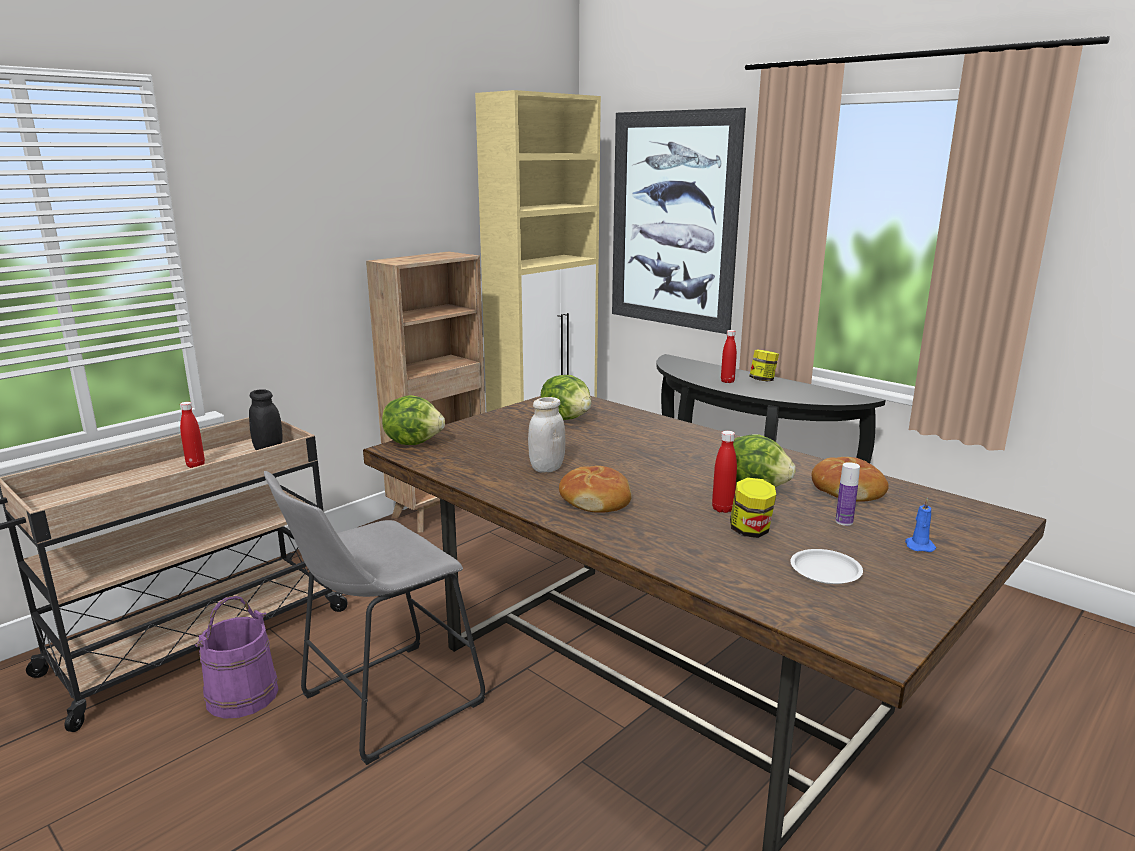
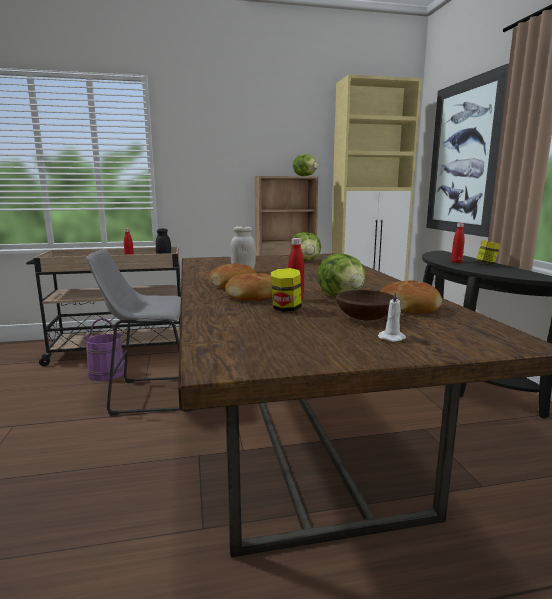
camera: 35 degrees right, 5 degrees down
(414, 442) = (208, 258): lettuce -> lettuce (305, 176)
(672, 518) = (254, 297): none -> bread
(826, 571) = (284, 332): white plate -> none
(844, 522) = (364, 318): bottle -> brown bowl
(919, 546) = (392, 338): blue candle -> white candle

